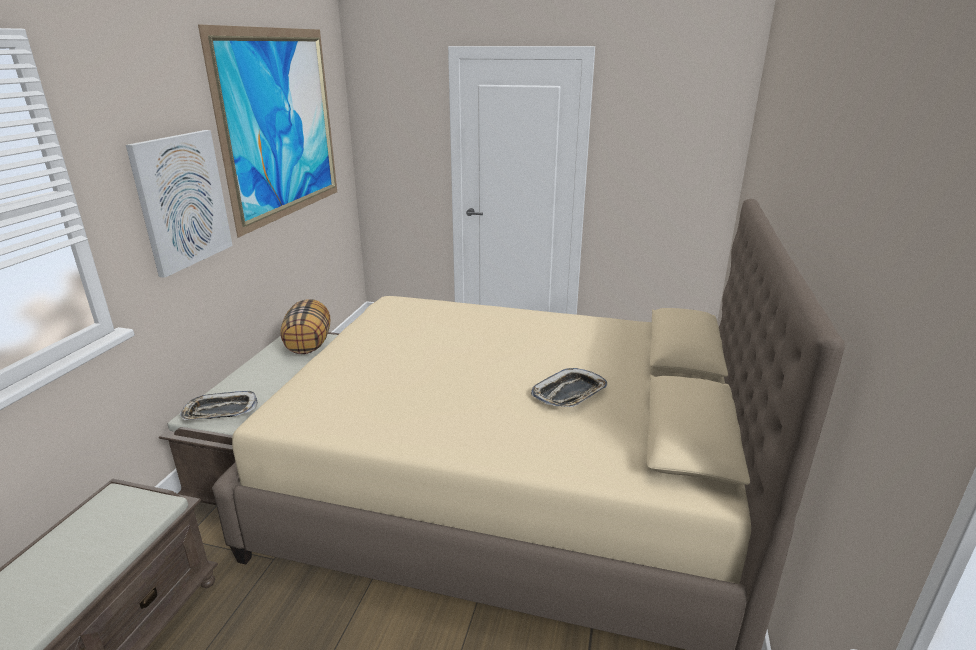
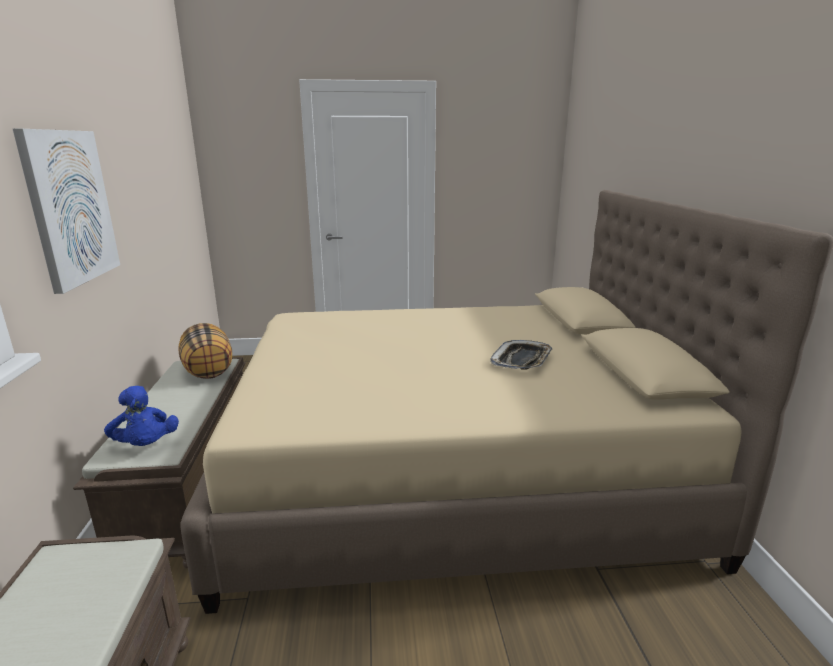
camera: 20 degrees left, 5 degrees down
(220, 411) = (146, 445): tray -> blue plush toy
(281, 125) = (147, 144): picture -> none

